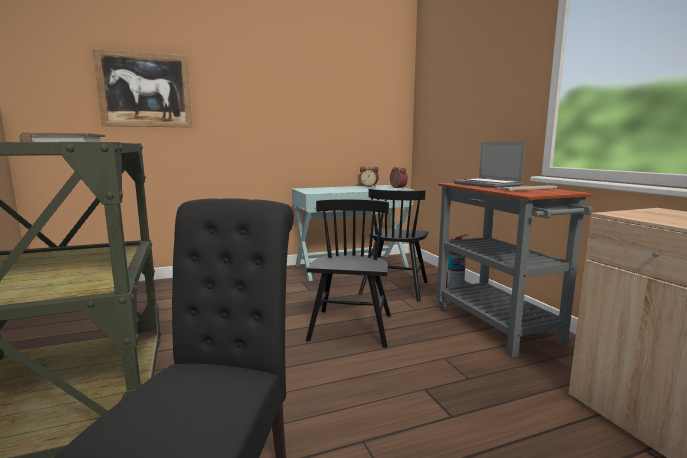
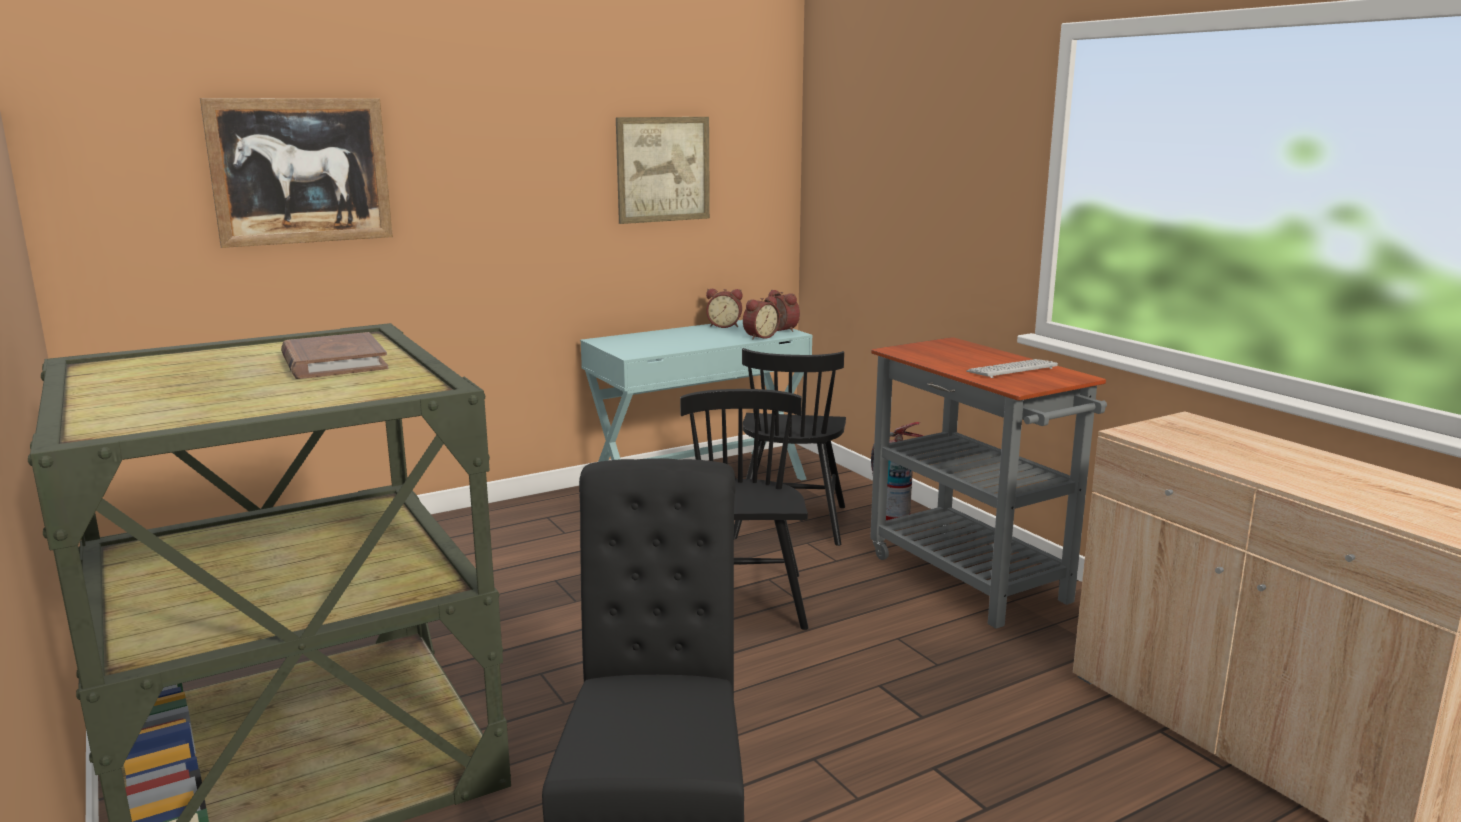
camera: 10 degrees left, 5 degrees up
(338, 103) = (663, 169): none -> picture
(384, 189) = (759, 336): none -> alarm clock
(488, 185) = (953, 354): laptop -> none

